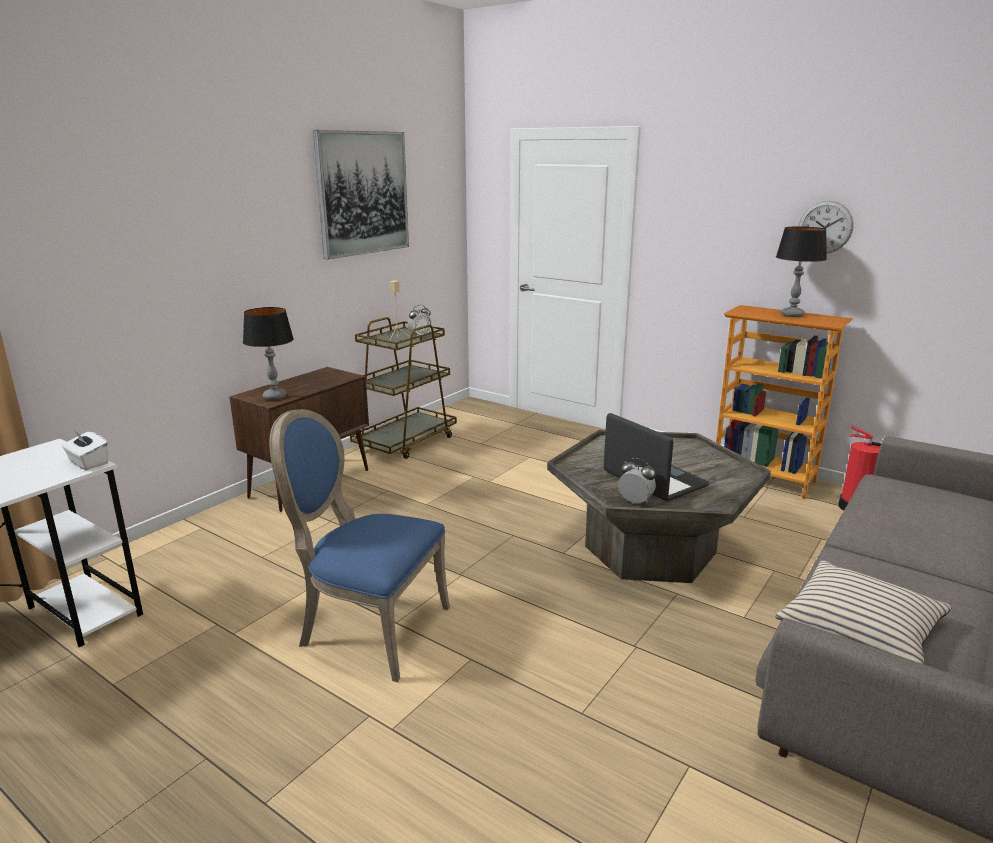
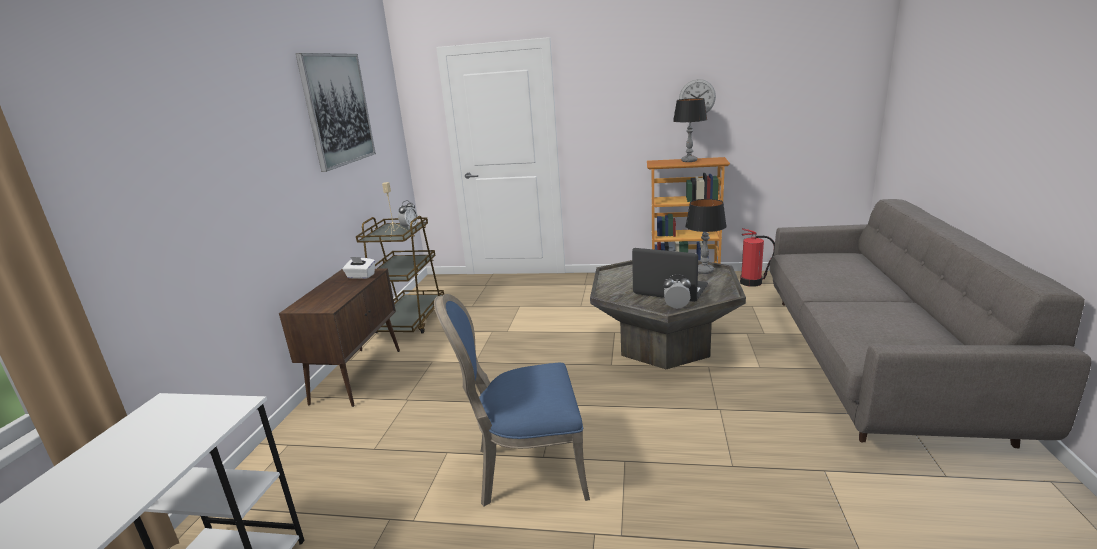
camera: 25 degrees left, 0 degrees up
(88, 463) = (232, 404): white tissue box -> white tissue box (361, 276)
(275, 397) = (326, 303): table lamp -> table lamp (704, 271)
(861, 628) = (885, 341): beige pillow -> none

